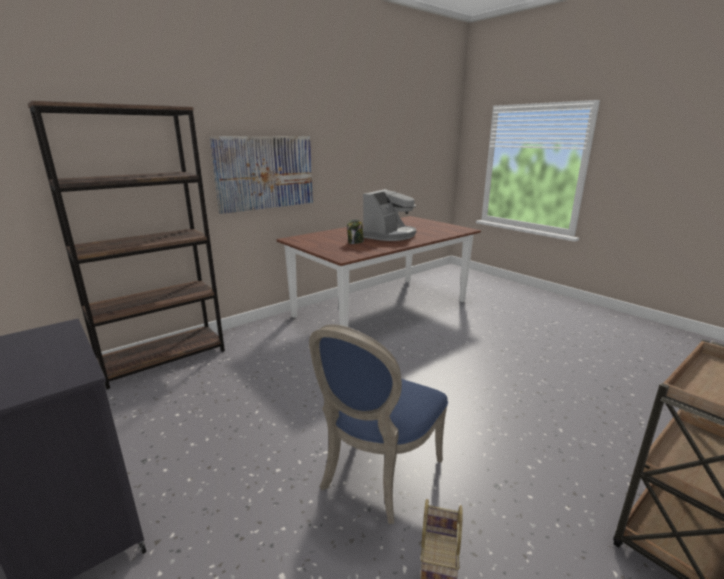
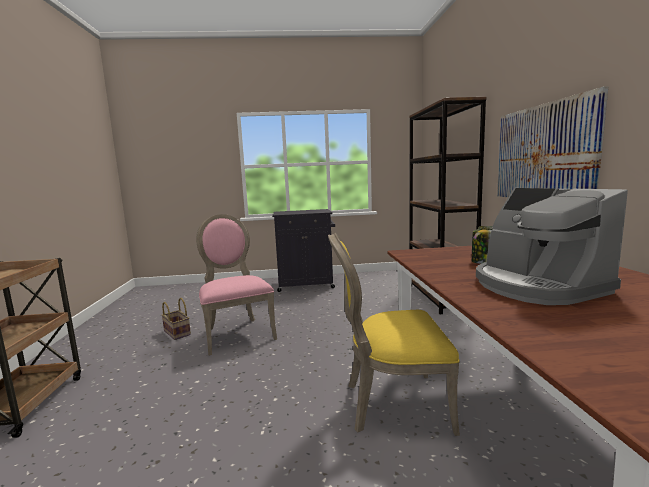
camera: 125 degrees right, 10 degrees down
(376, 474) = (236, 333): blue chair -> pink chair
(394, 341) = (392, 404): none -> yellow chair

